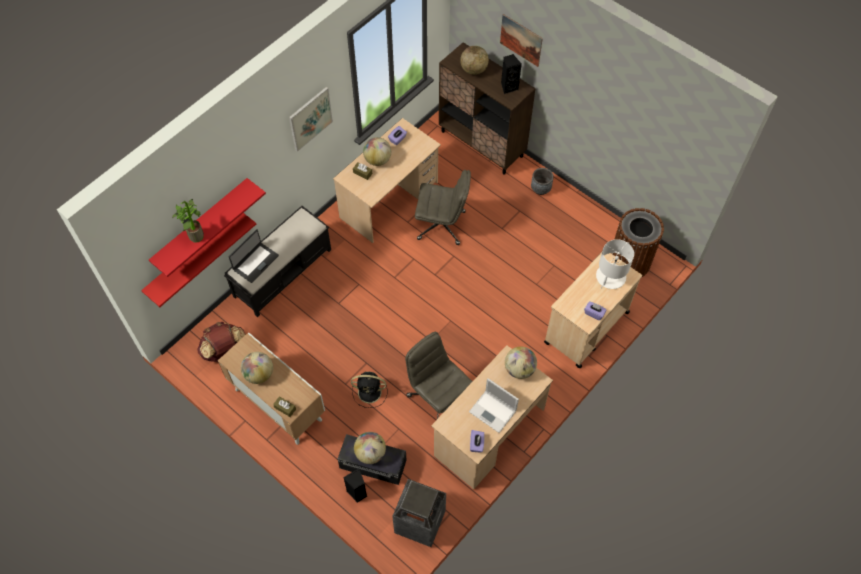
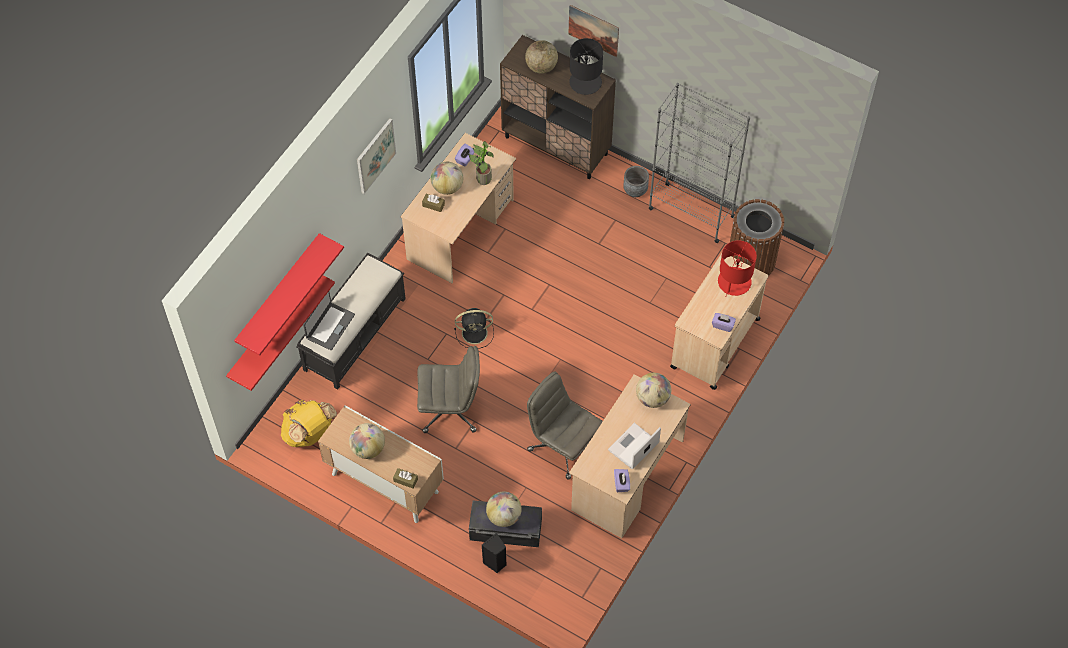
camera: 10 degrees left, 0 degrees up
(194, 235) = (278, 306): potted plant -> potted plant (481, 178)
(225, 351) = (309, 433): brown backpack -> yellow backpack
(370, 392) = (486, 453): black fan -> black fan (475, 332)
(419, 522) = (569, 582): trash can -> none
(442, 225) = (528, 250): grey office chair -> grey office chair (450, 409)
(493, 411) = (633, 447): laptop -> laptop turned 105 degrees clockwise
(508, 87) = (585, 82): black speaker -> black table lamp
(584, 214) = (691, 212): none -> grey bookcase
(610, 277) = (734, 282): white table lamp -> red table lamp

